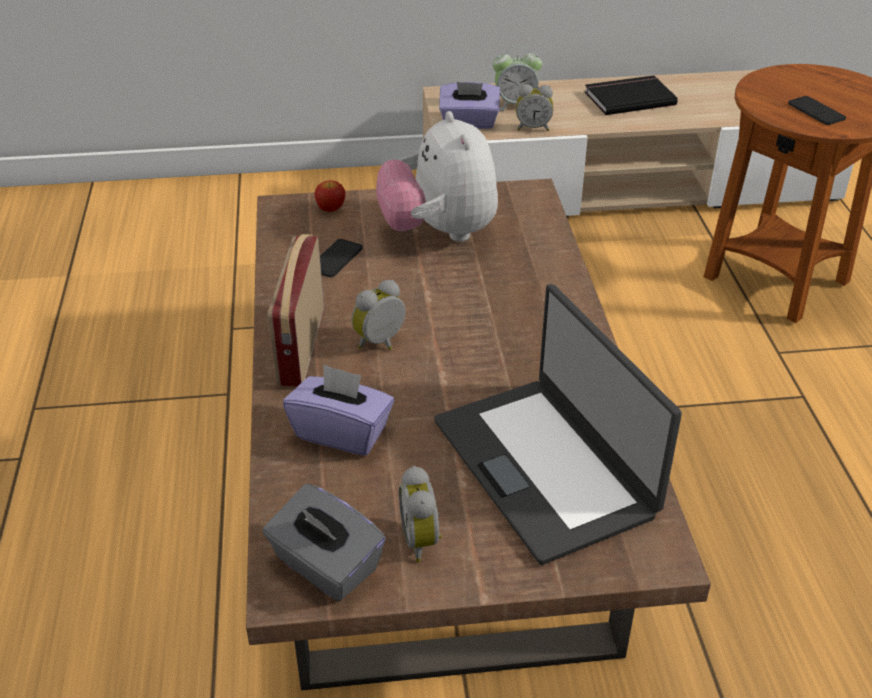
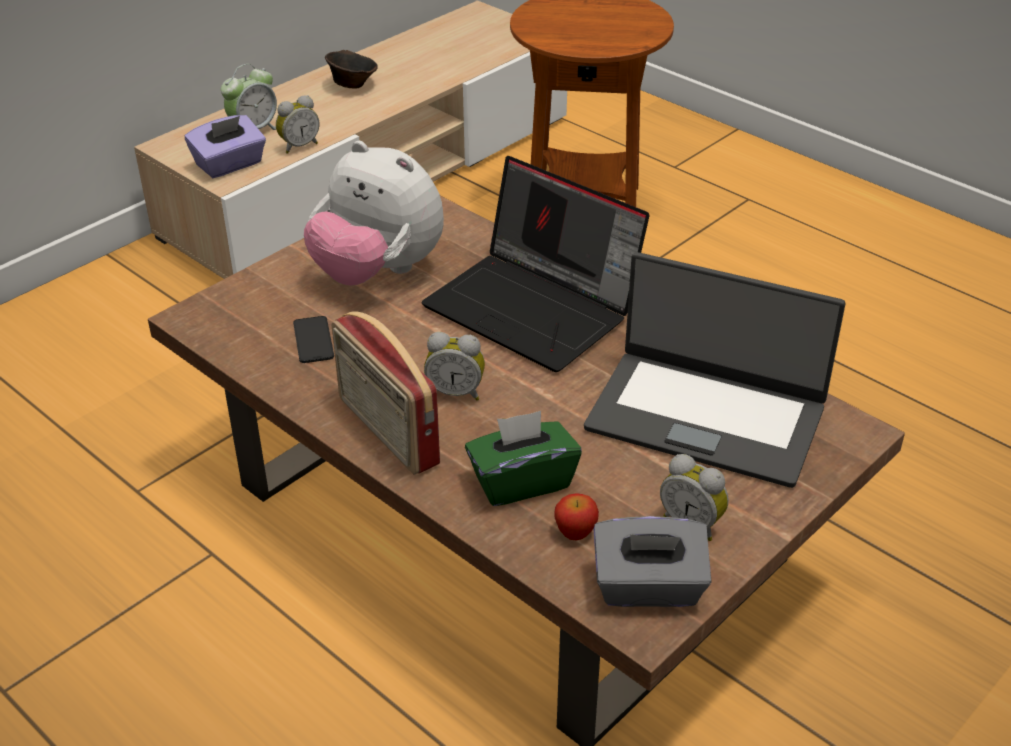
camera: 40 degrees left, 0 degrees up
(331, 208) = (243, 296): apple -> apple (575, 531)
(342, 432) = (521, 481): purple tissue box -> green tissue box
(381, 343) = (456, 392): alarm clock -> alarm clock turned 90 degrees counterclockwise
(520, 313) = (535, 308): none -> laptop
(628, 97) = (352, 85): black book -> brown bowl
(816, 111) = (602, 33): phone -> none

